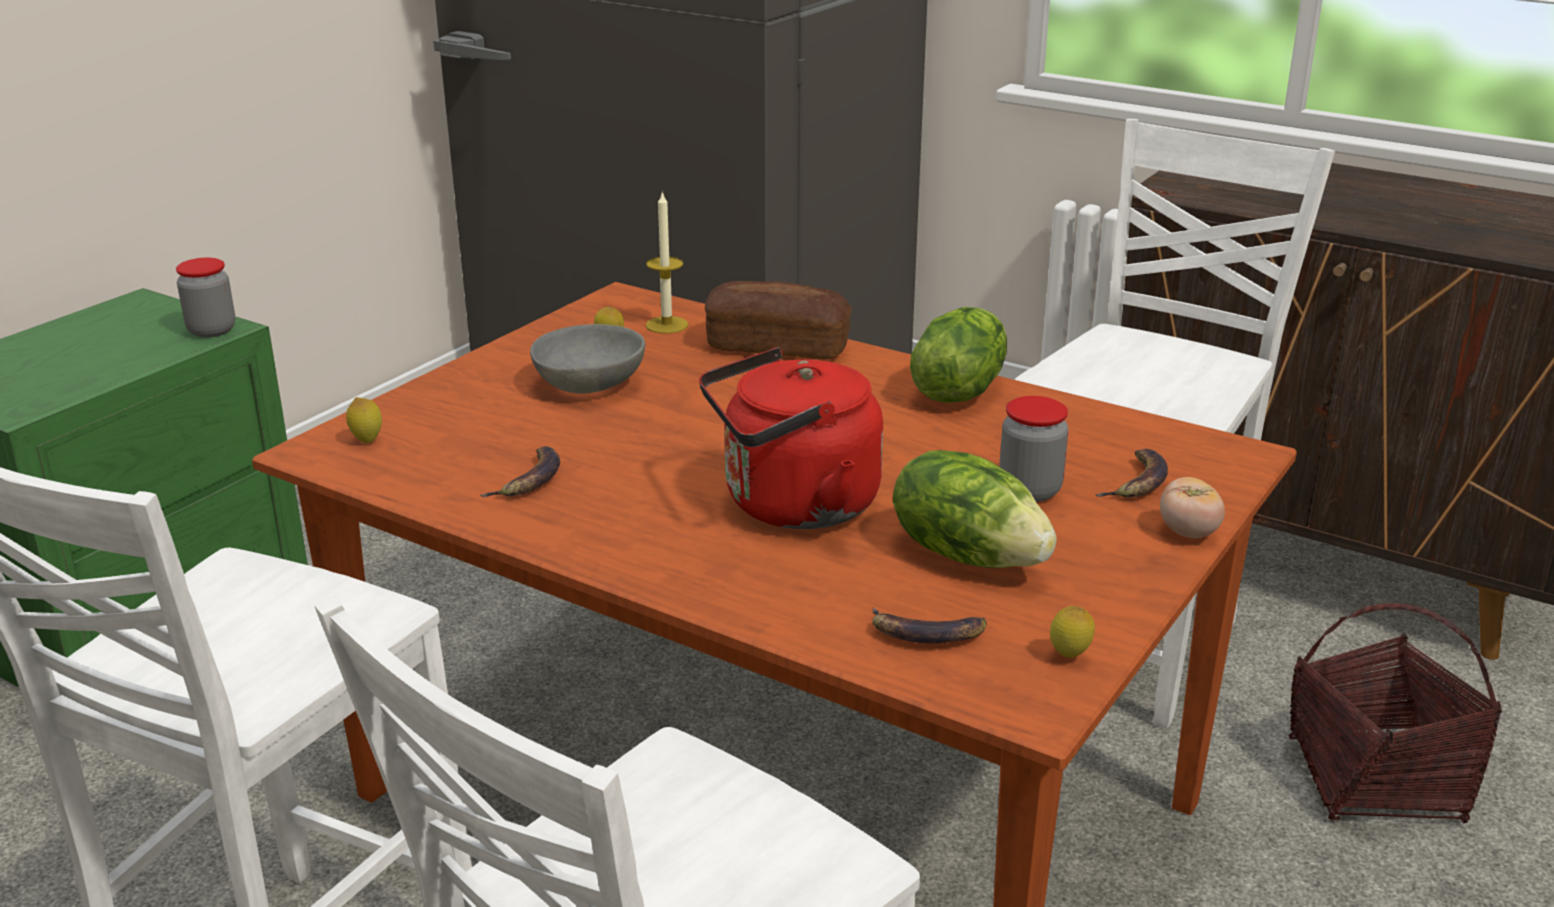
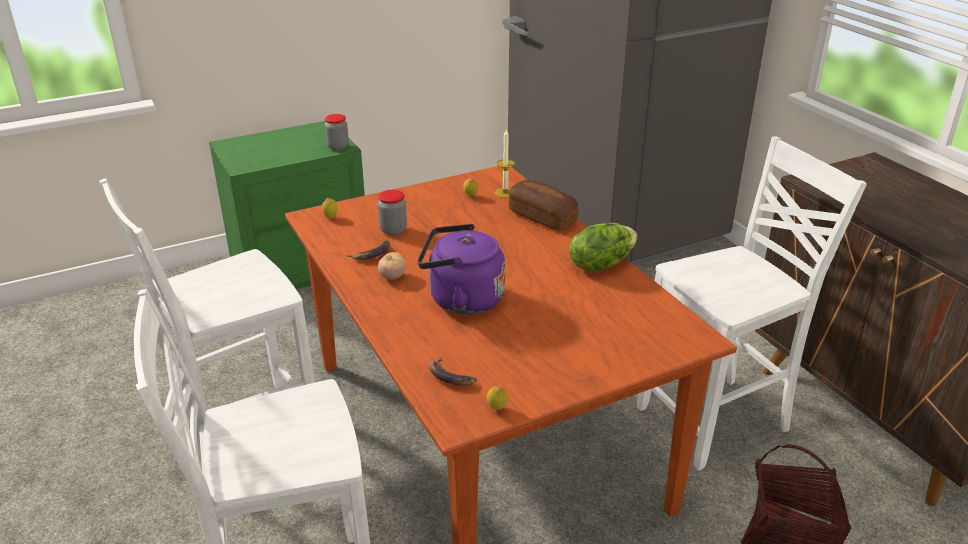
camera: 30 degrees right, 5 degrees up
(588, 383) = (441, 214): grey bowl -> none
(792, 506) = (461, 299): red kettle -> purple kettle
(968, 554) = (509, 347): lettuce -> none
(1029, 490) = (573, 325): jar -> jar (393, 230)
(1136, 481) = (630, 337): banana -> none
(1188, 532) = (623, 371): tomato -> tomato (392, 276)

